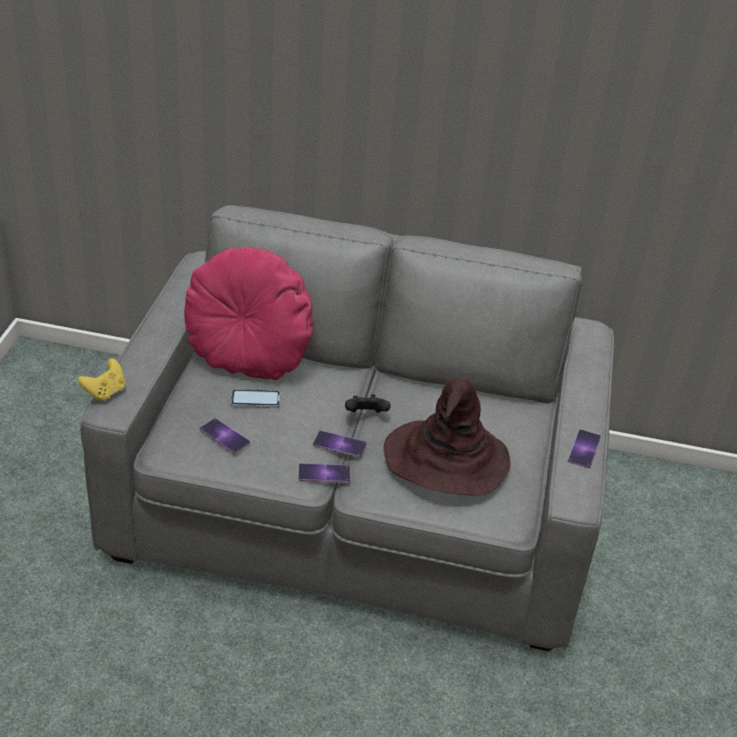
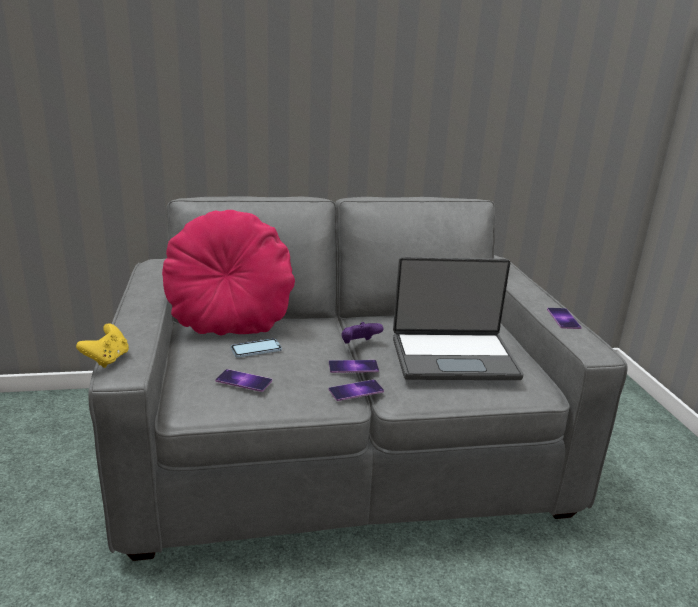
camera: 20 degrees left, 15 degrees down
(366, 415) = (359, 344): black game controller -> purple game controller
(446, 460) = (453, 357): brown hat -> laptop

